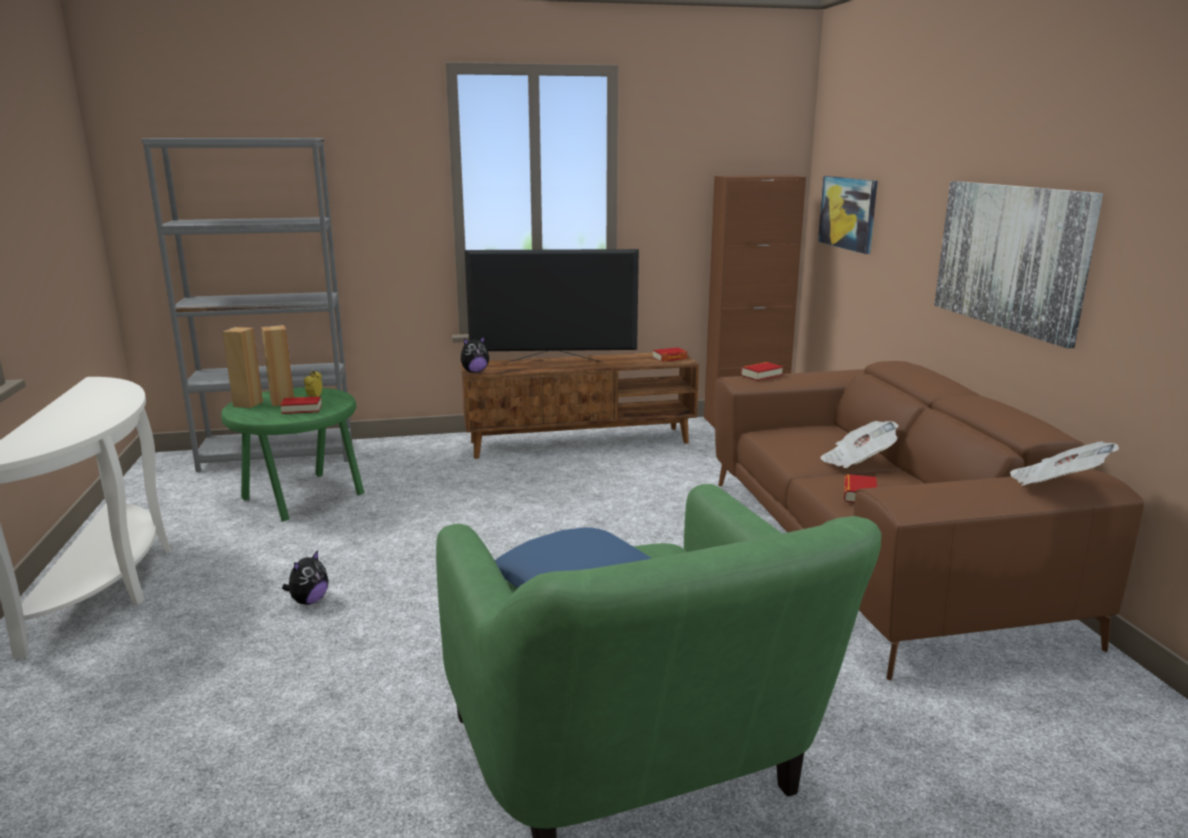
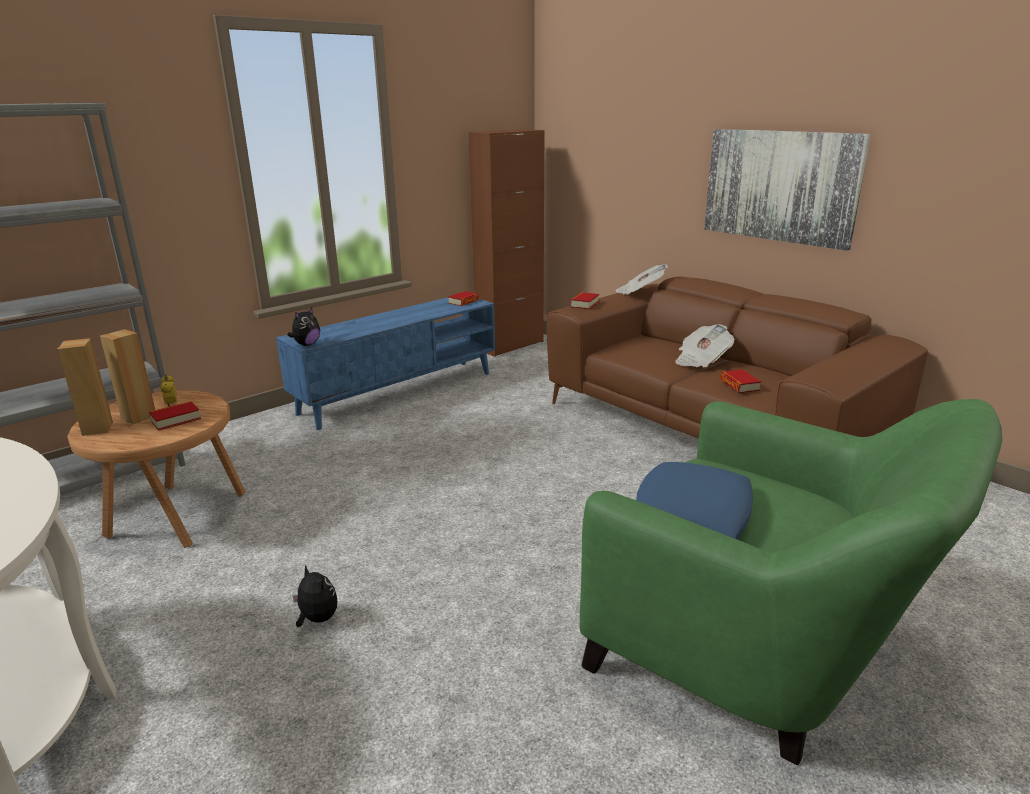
camera: 30 degrees left, 5 degrees up
(300, 497) = (175, 516): green side table -> brown side table
(309, 601) = (317, 619): plush toy -> plush toy turned 45 degrees counterclockwise
(553, 363) = (369, 322): television -> none
(580, 442) = (399, 392): brown tv stand -> blue tv stand
(848, 213) = (589, 159): picture -> none
(1056, 485) = (884, 349): newspaper -> newspaper (640, 293)

